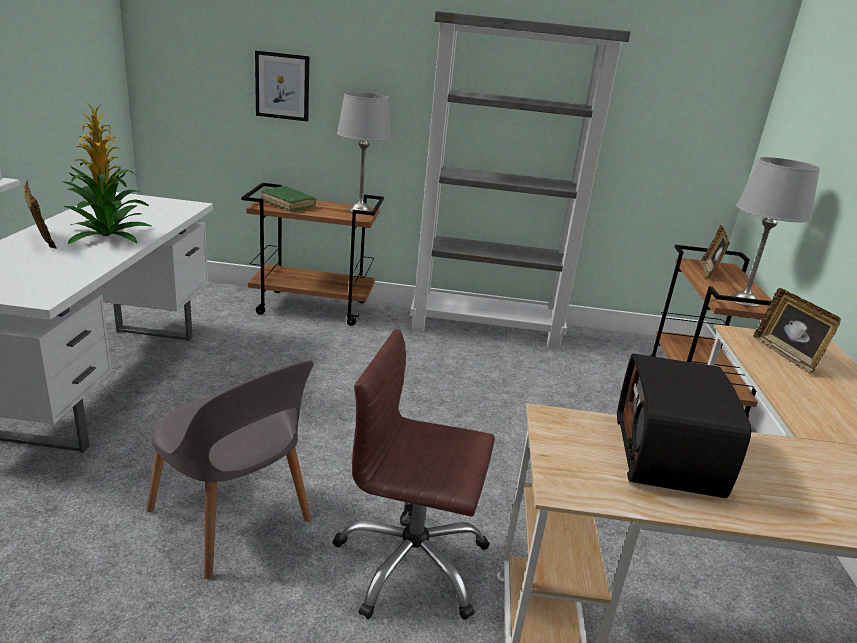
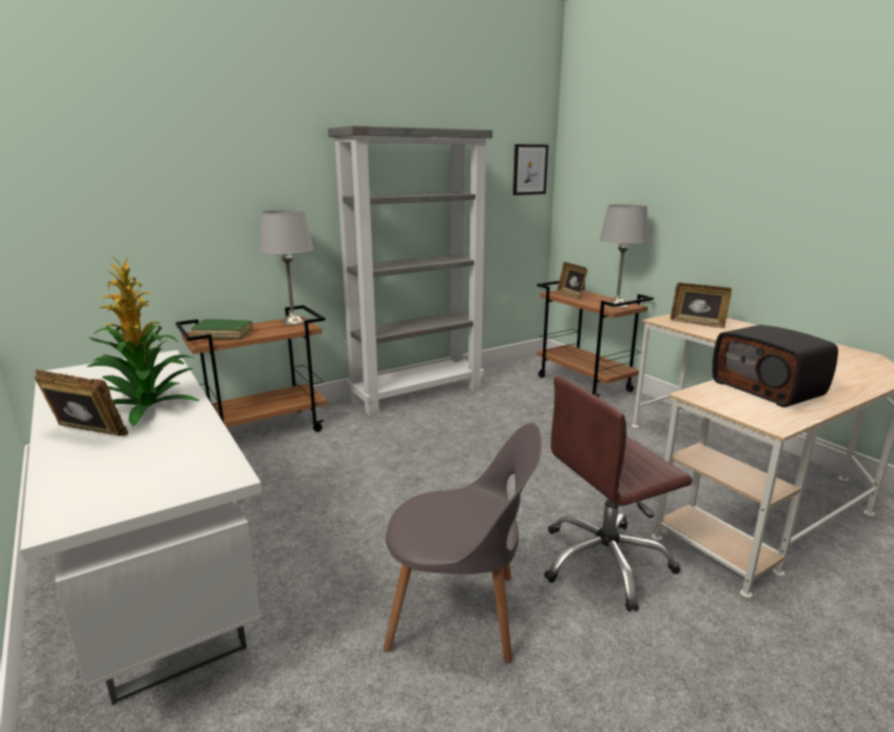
camera: 35 degrees left, 5 degrees down
(282, 86) = (180, 217): picture -> picture (529, 169)

